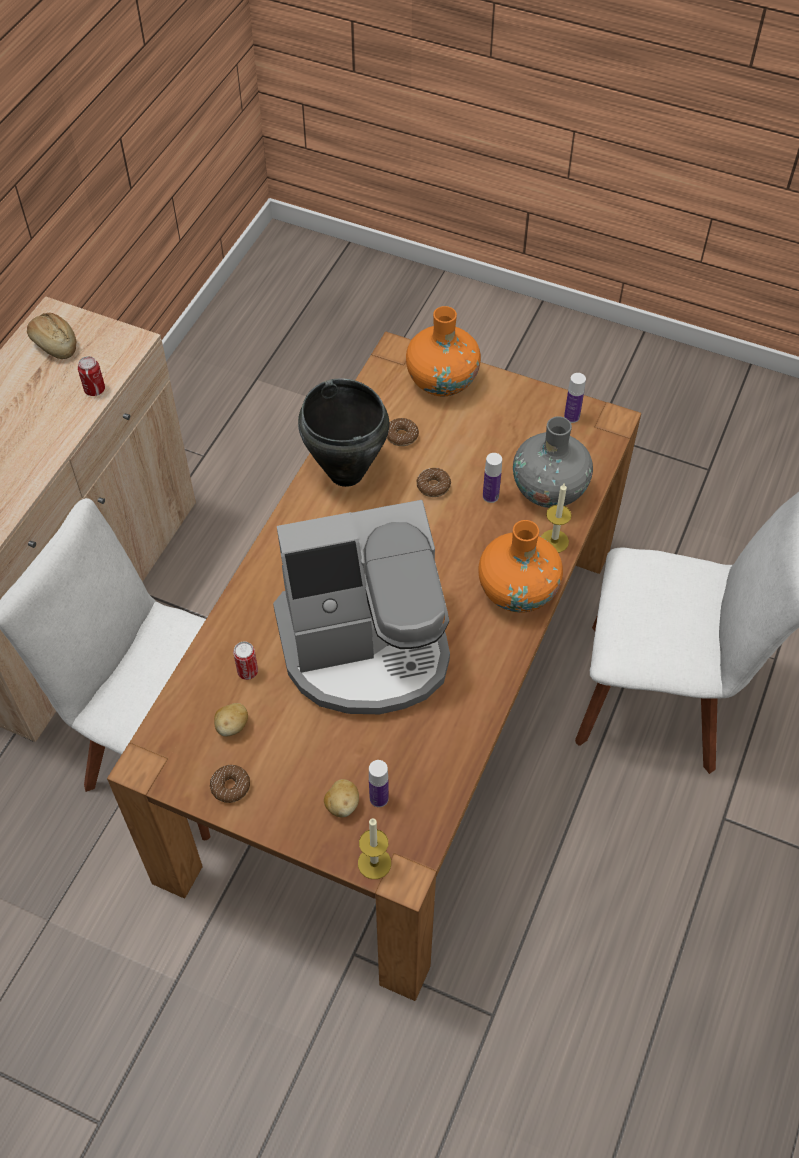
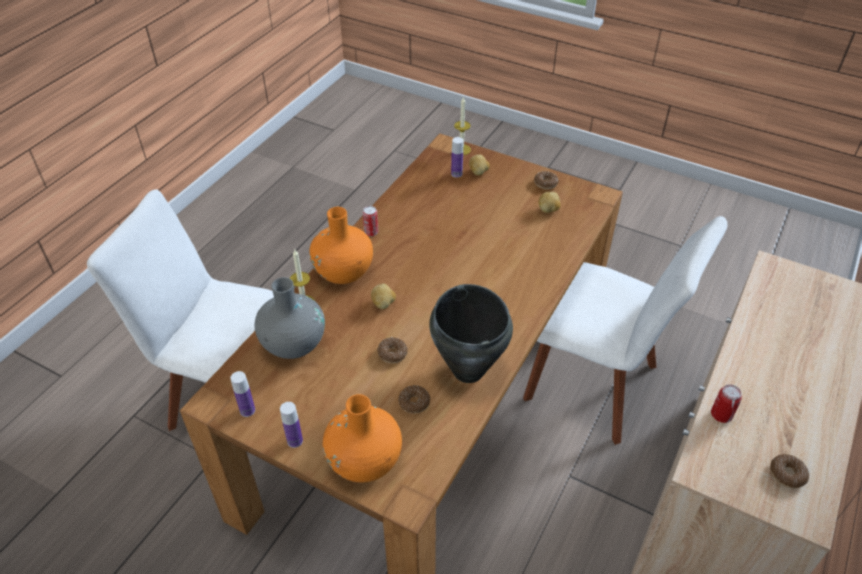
camera: 175 degrees left, 10 degrees down
(54, 344) = (787, 474): bread -> donut
(247, 671) = (541, 237): can -> can (371, 232)
(366, 647) = (459, 245): coffee machine -> none
(455, 547) = (383, 304): none -> potato
(490, 496) = (345, 342): bottle -> bottle (295, 441)

